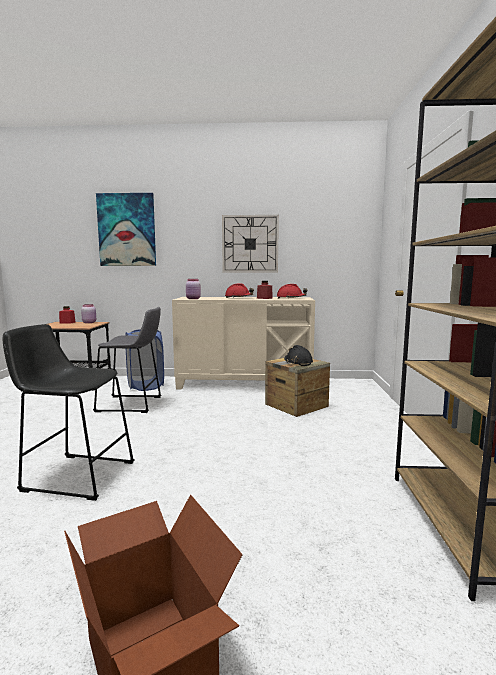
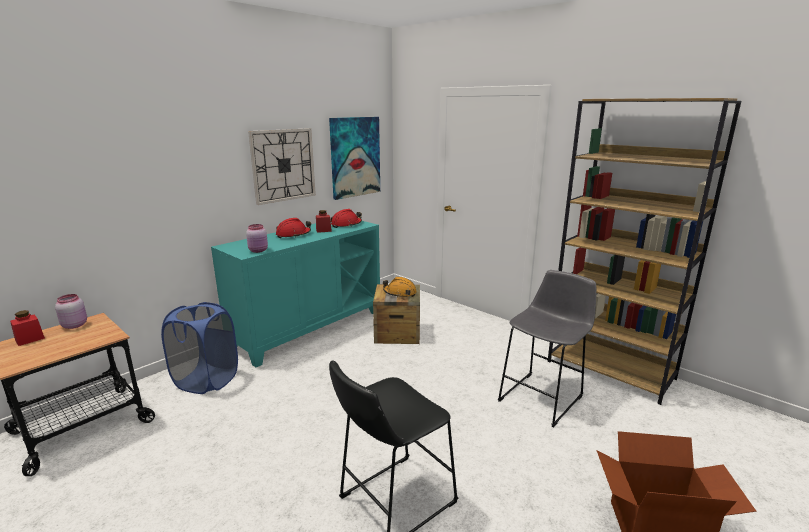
camera: 50 degrees left, 10 degrees up
(127, 230) = (106, 161): picture -> picture (355, 157)
(132, 404) = (255, 409): grey stool -> grey stool (543, 396)
(244, 383) = (308, 328): beige cabinet -> turquoise cabinet
(298, 362) = (400, 293): black hard hat -> orange hard hat

